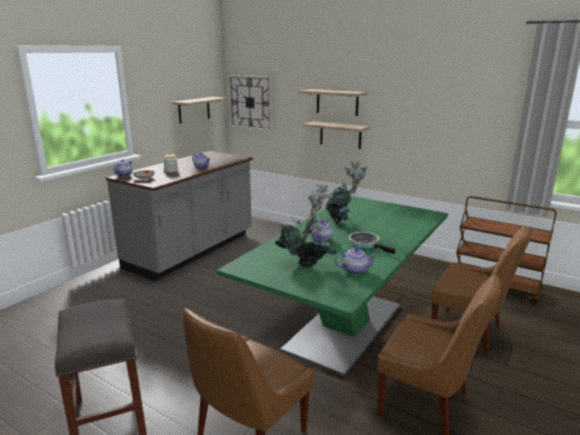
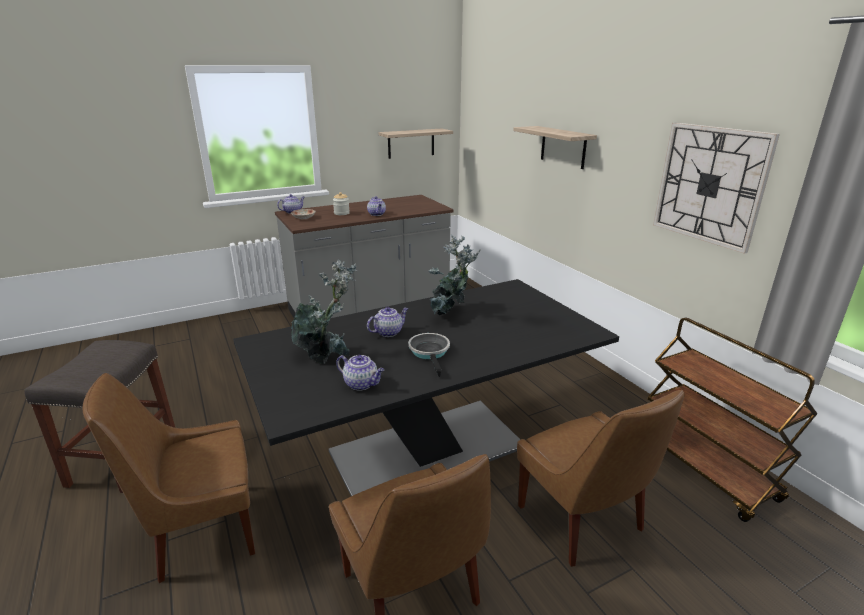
camera: 30 degrees right, 5 degrees up
(250, 102) = (481, 138): wall clock -> wall clock (710, 185)
(340, 135) = (563, 193): shelf -> none
(345, 328) = (427, 450): green dining table -> black dining table

